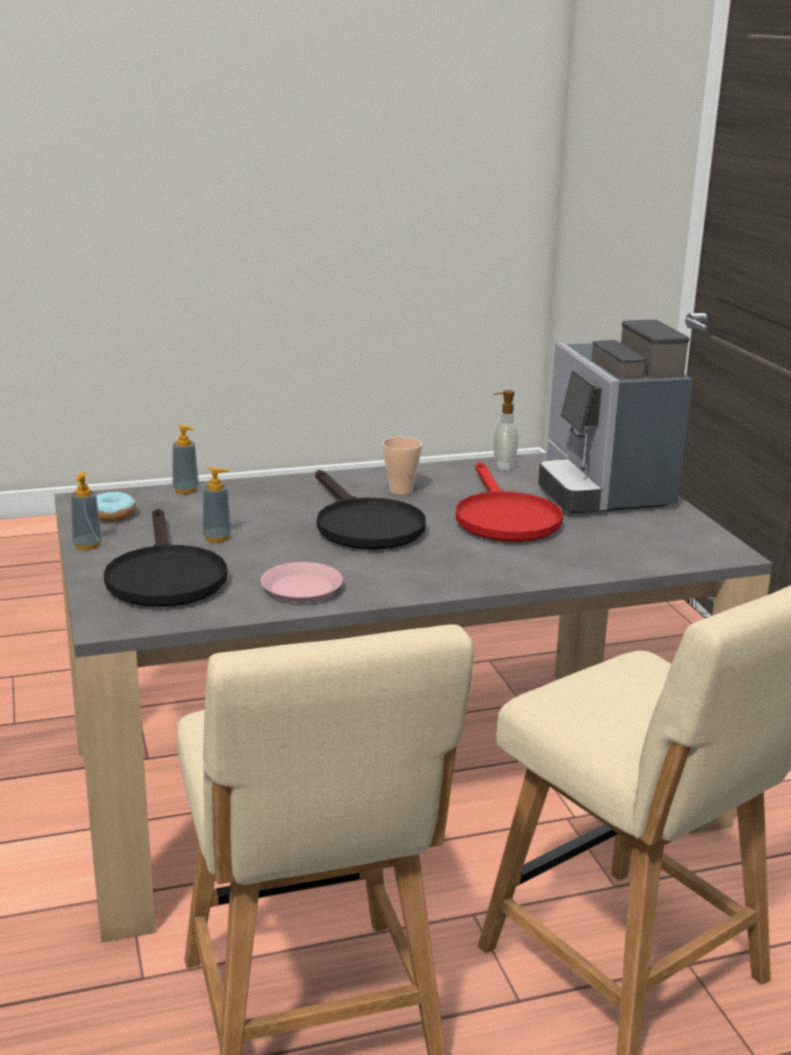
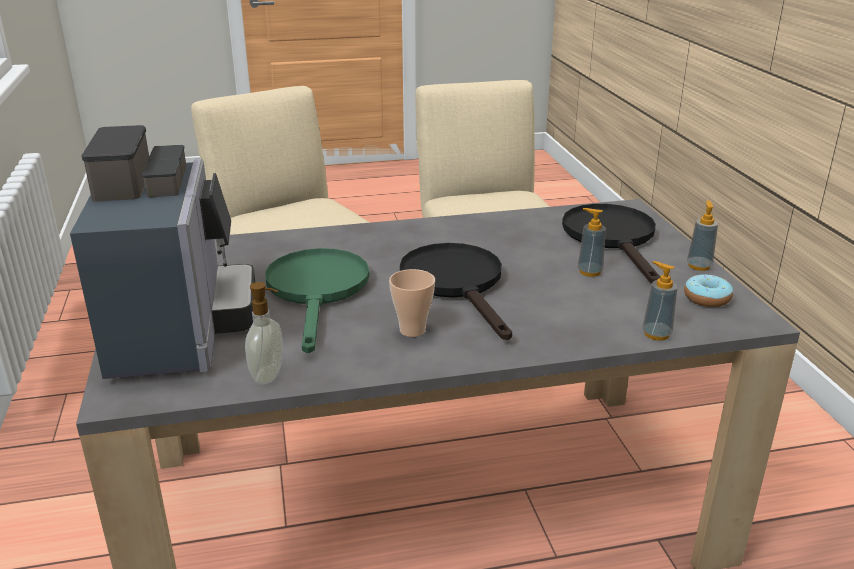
camera: 175 degrees left, 5 degrees up
(301, 589) = (505, 228): pink plate -> none
(503, 518) = (318, 291): red frying pan -> green frying pan

